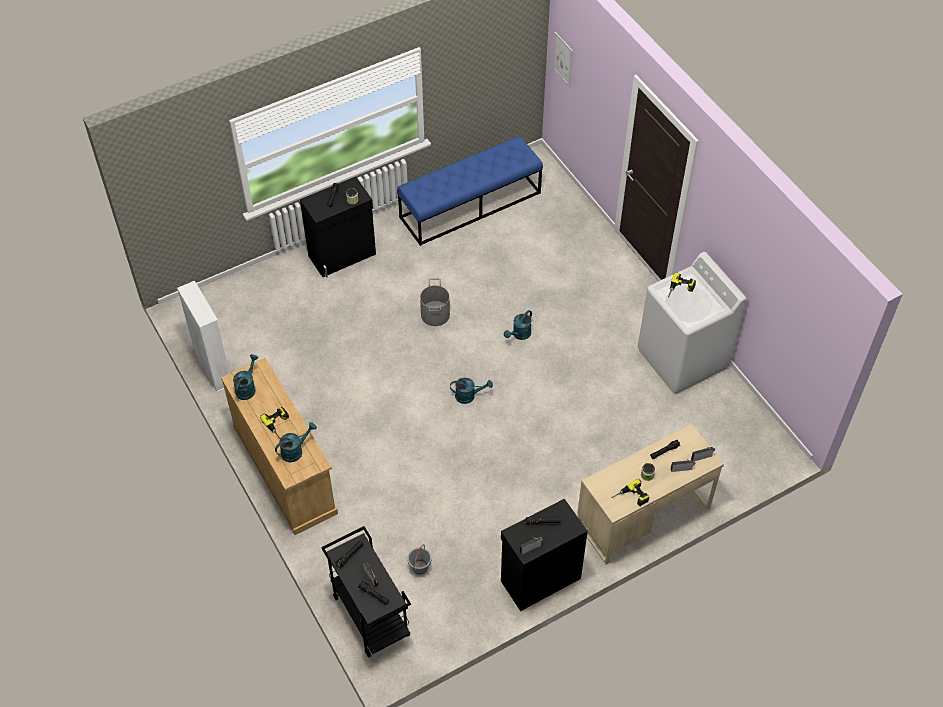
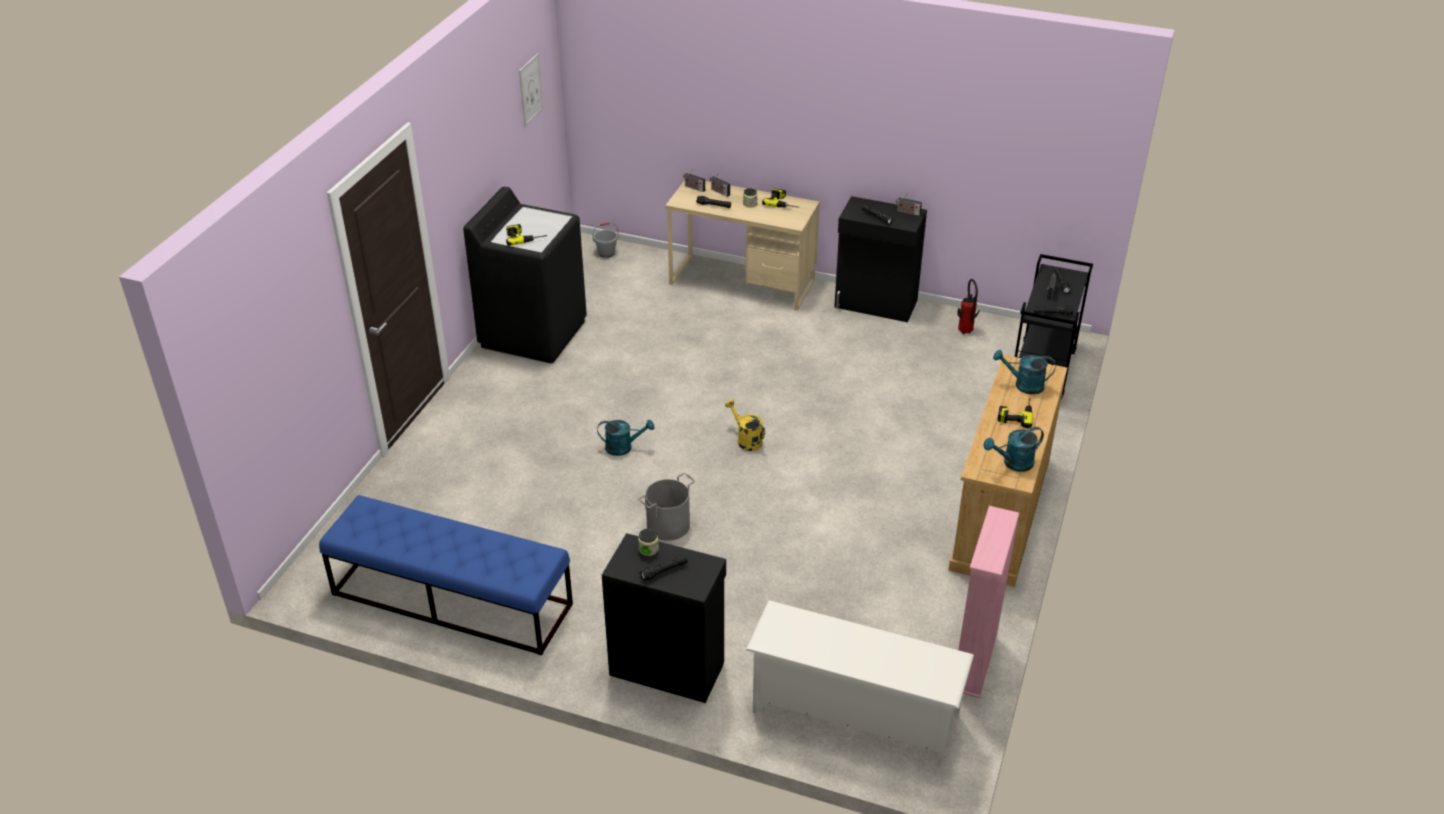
camera: 130 degrees left, 15 degrees down
(214, 370) = (974, 662): white bookcase -> pink bookcase
(242, 302) = (853, 714): none -> white shoe rack
(420, 567) = (961, 369): grey bucket -> grey bucket (606, 253)
(454, 607) = (965, 332): none -> fire extinguisher
(469, 396) = (746, 440): turquoise watering can -> yellow watering can
(562, 59) = (242, 392): picture -> picture (531, 90)
(683, 359) = (533, 333): white washing machine -> black washing machine

